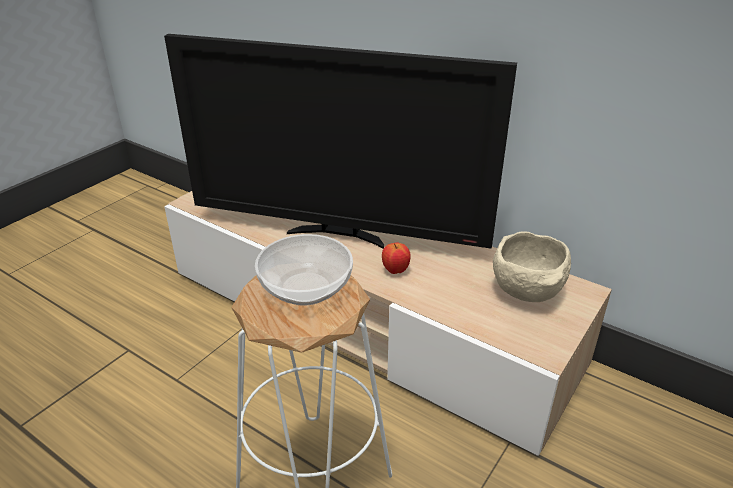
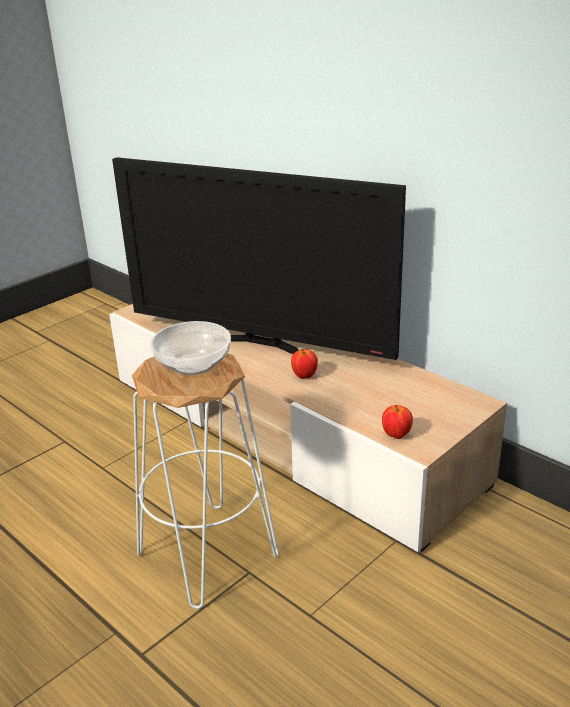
camera: 10 degrees right, 5 degrees down
(514, 337) = (396, 435): none -> apple
(528, 293) = (423, 401): beige bowl -> none

